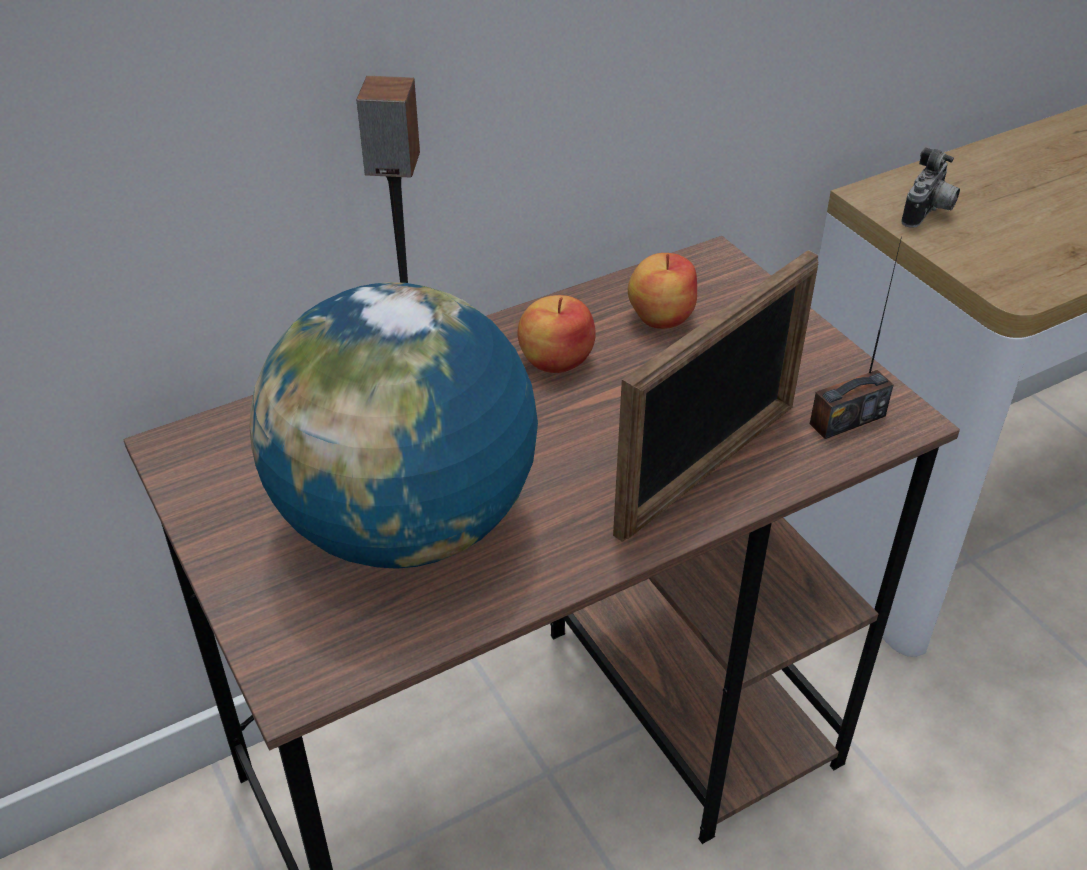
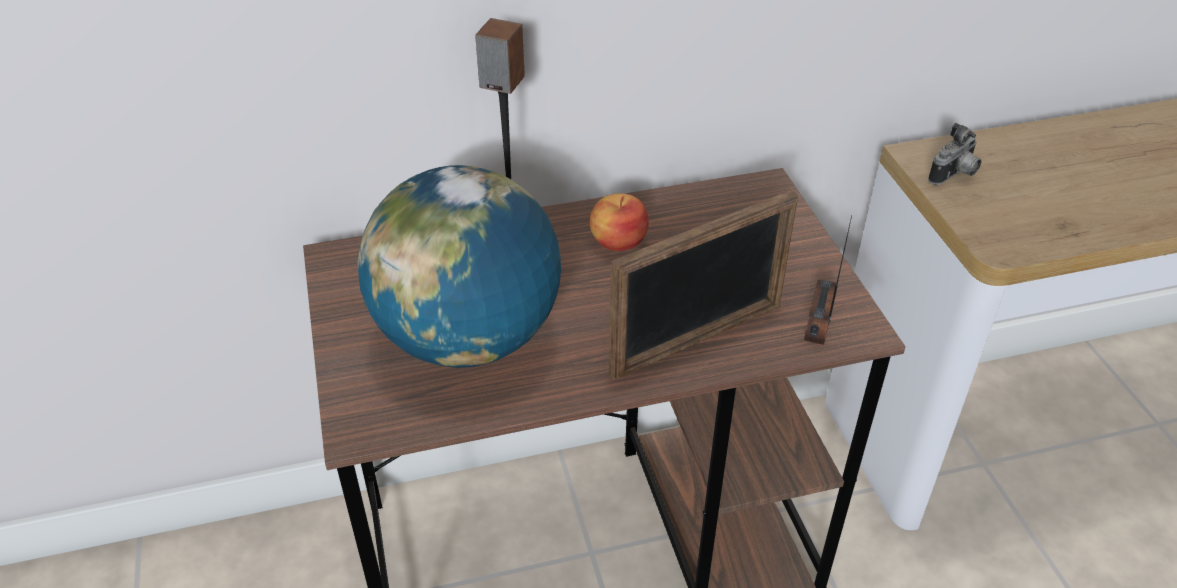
camera: 15 degrees right, 0 degrees up
(660, 317) = (708, 222): apple -> none
(847, 419) = (819, 323): radio -> radio turned 120 degrees clockwise

